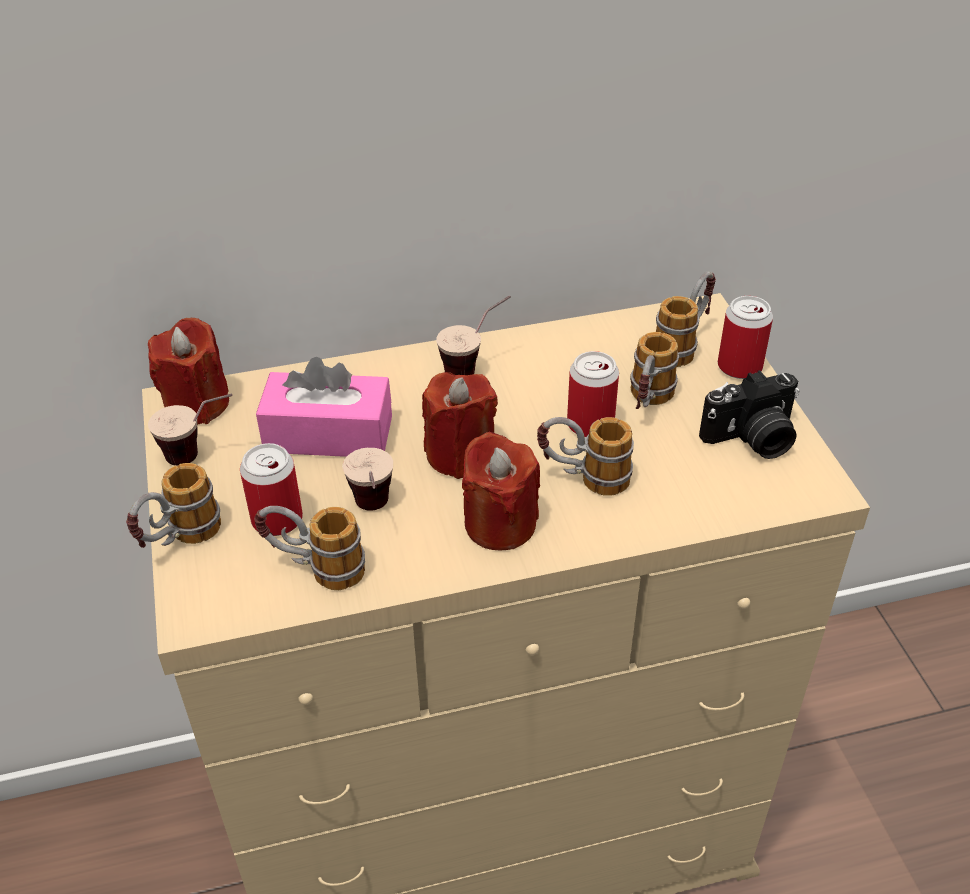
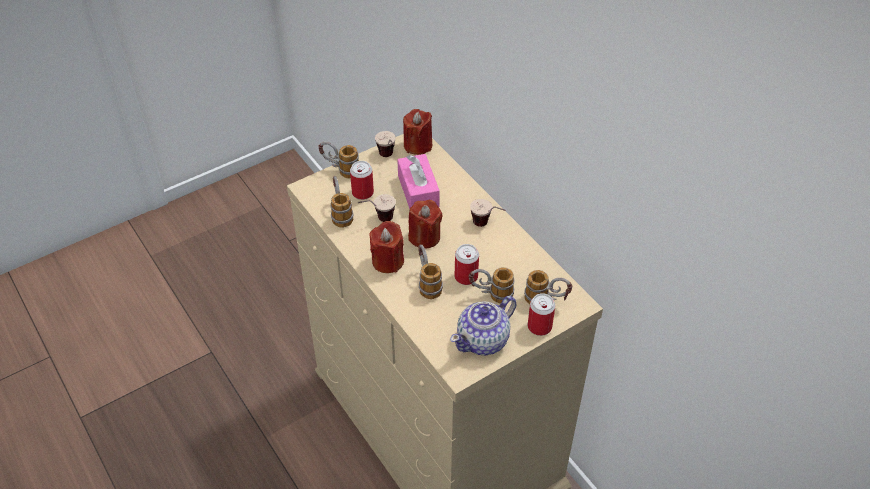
camera: 70 degrees right, 5 degrees up
(752, 439) = (483, 340): camera -> teapot

